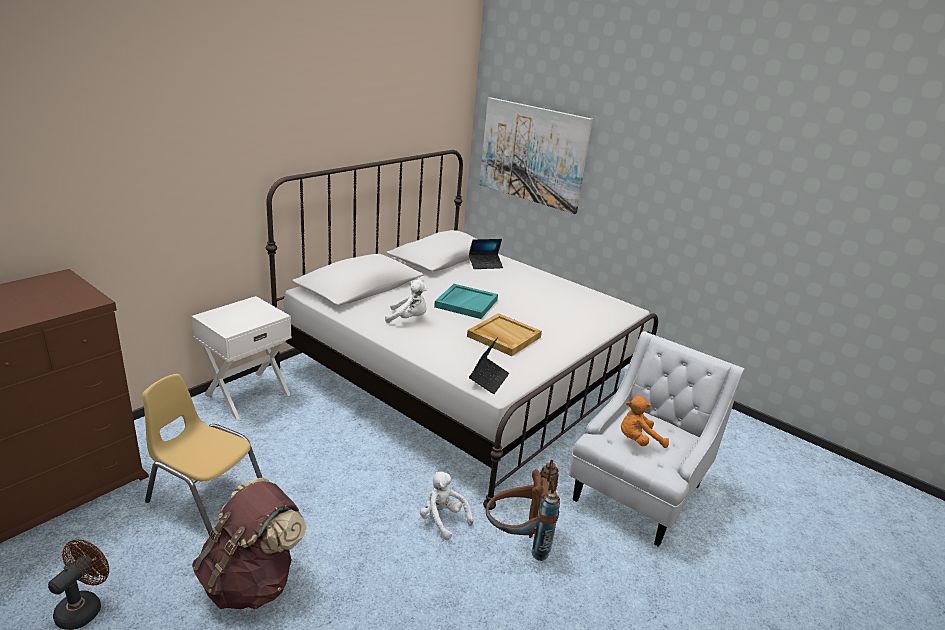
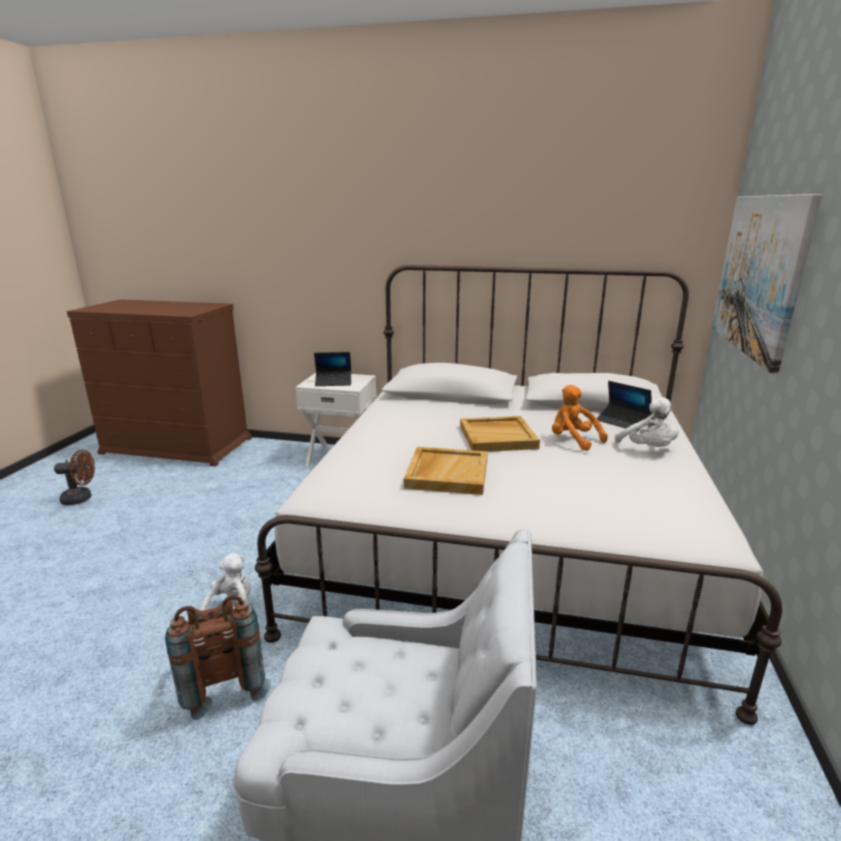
camera: 65 degrees right, 5 degrees down
(206, 496) = (205, 491): yellow chair -> none
(252, 581) = (116, 543): brown backpack -> none
(408, 319) = (414, 423): white plush toy -> white plush toy (647, 449)
(466, 303) = (498, 437): turquoise tray -> beige tray
(489, 379) = (329, 489): laptop -> laptop (333, 382)
(637, 441) = (350, 675): orange plush toy -> orange plush toy (573, 440)

